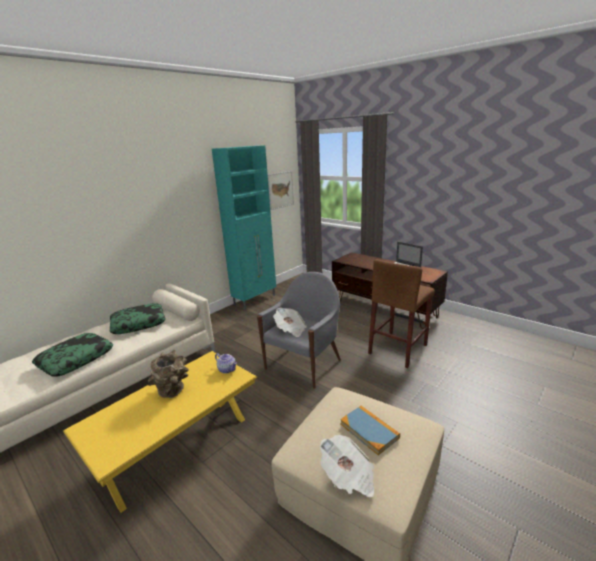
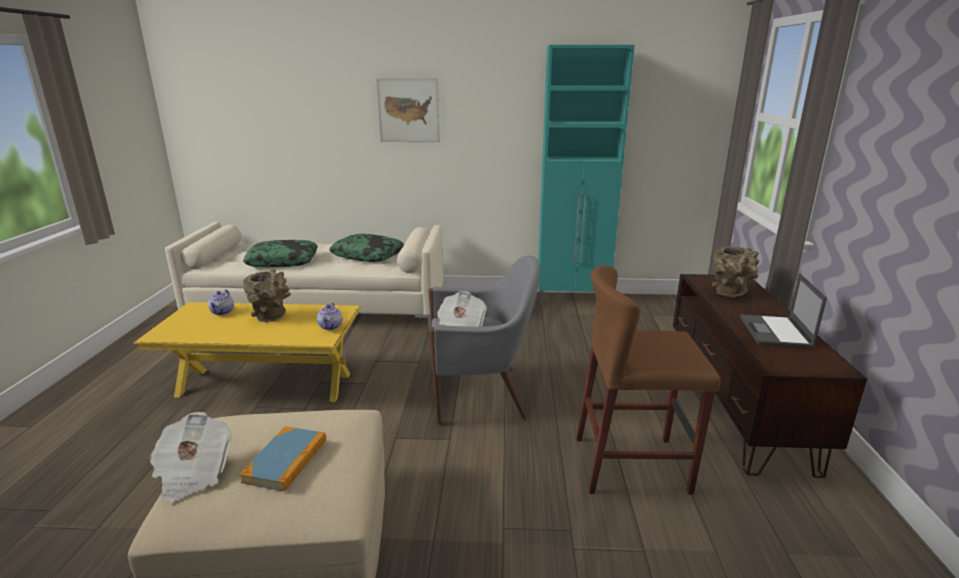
camera: 50 degrees right, 0 degrees up
(123, 413) = (223, 312): none -> teapot
(280, 190) = (685, 131): picture -> picture (408, 110)
(363, 261) = (729, 294): none -> brown vase

